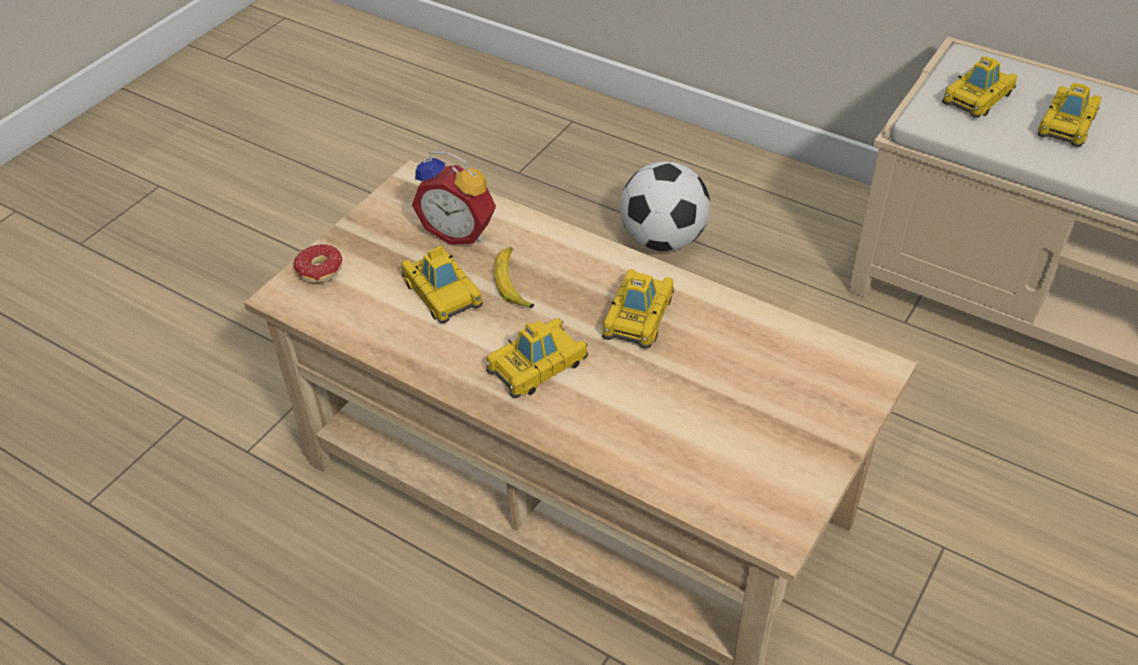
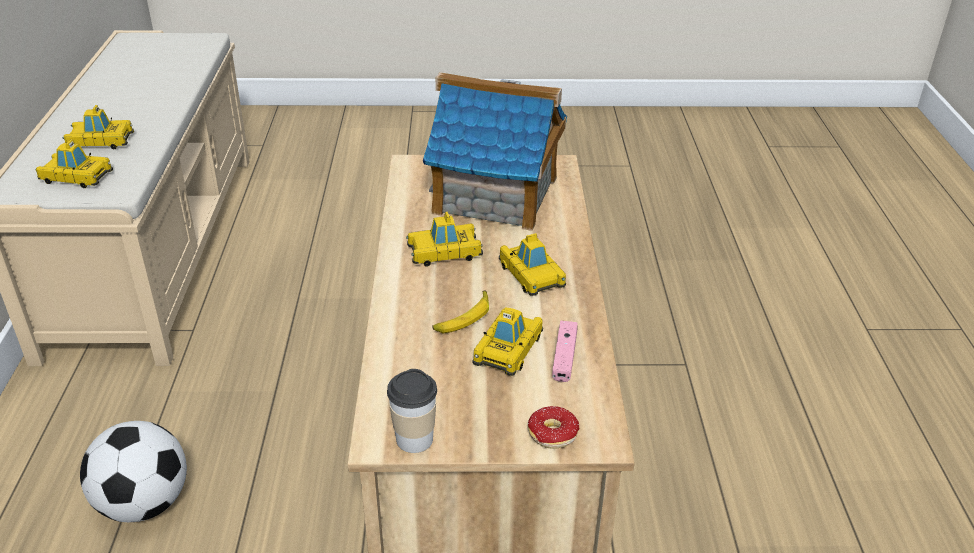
camera: 125 degrees left, 10 degrees down
(394, 324) = (564, 357): none -> pink game controller
(396, 197) = (414, 439): none -> cup
(460, 231) = (428, 374): alarm clock -> none
(538, 365) = (531, 275): toy car -> toy car turned 135 degrees counterclockwise
(731, 417) = (496, 195): none -> toy house

